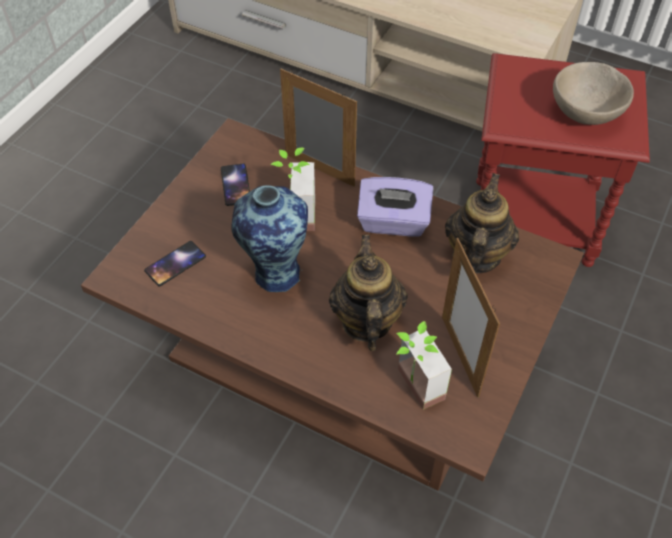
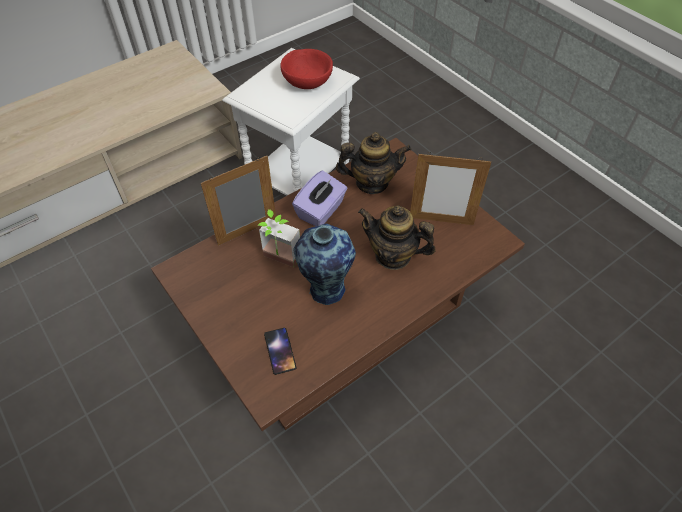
camera: 65 degrees left, 0 degrees up
(236, 185) = (226, 286): phone -> none
(411, 388) = (454, 252): potted plant -> none
(475, 256) = (371, 183): teapot -> teapot turned 135 degrees clockwise
(532, 222) = (300, 176): red side table -> white side table
(586, 113) = (308, 82): beige bowl -> red bowl

